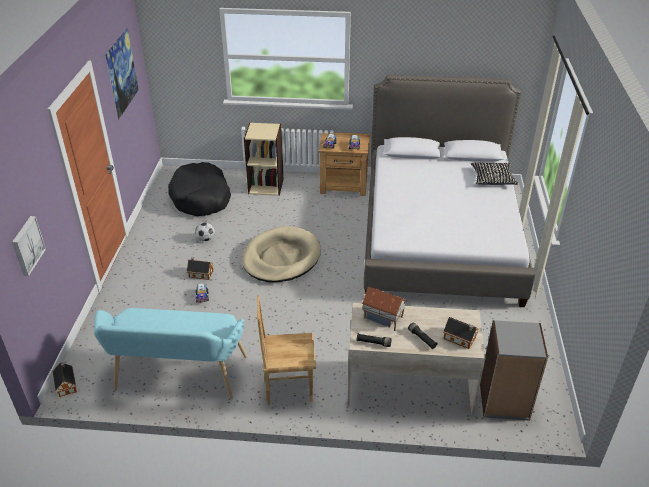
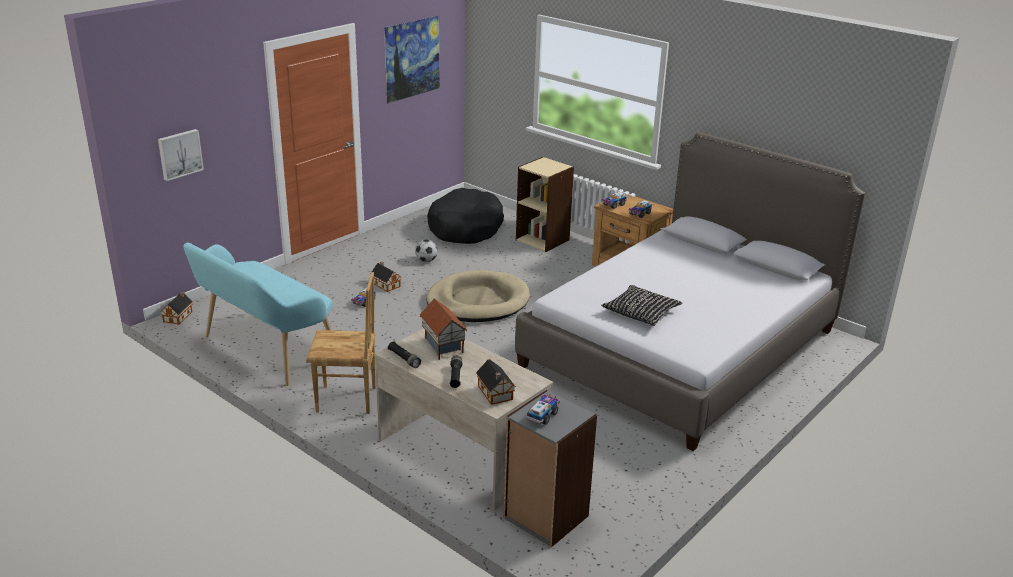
camera: 35 degrees right, 10 degrees down
(288, 387) = (346, 400): brown chair -> brown chair turned 150 degrees clockwise
(492, 178) = (770, 293): black pillow -> black pillow (641, 312)
(515, 341) = (542, 415): none -> toy truck

